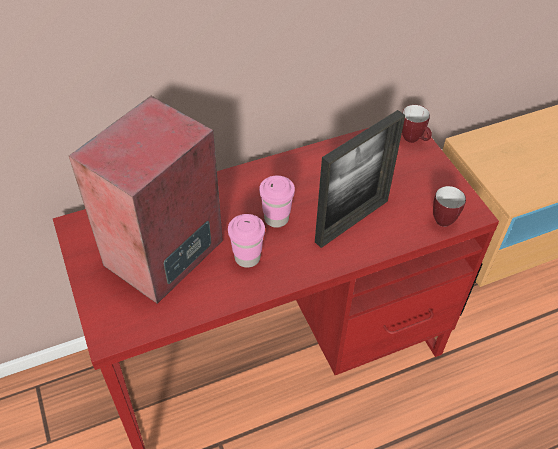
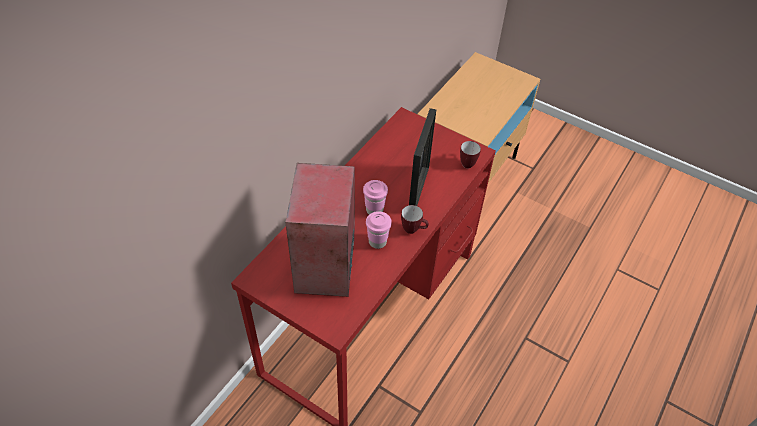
camera: 35 degrees left, 0 degrees up
(414, 140) = (414, 123): mug -> mug (413, 230)

